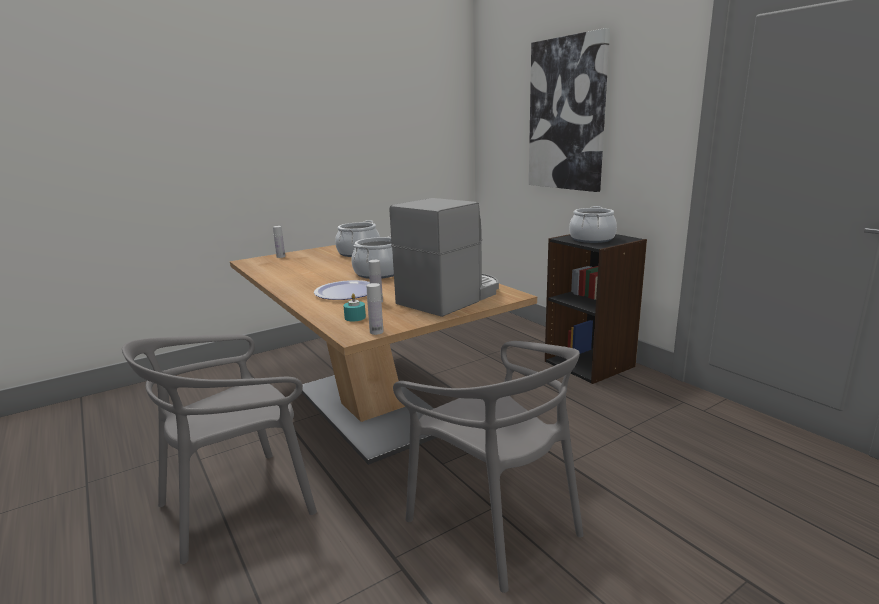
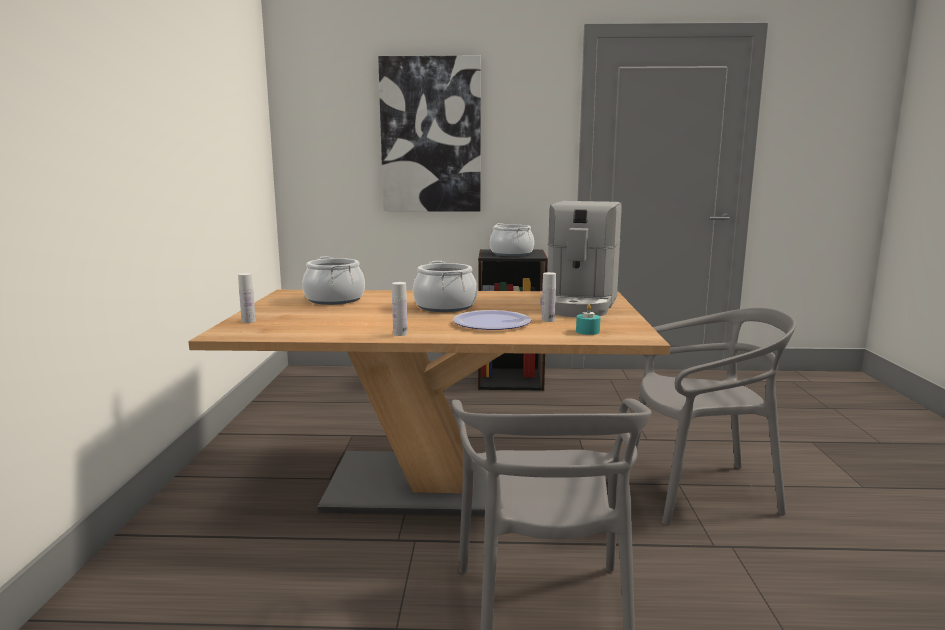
camera: 55 degrees left, 5 degrees down
(376, 332) = (643, 332): white bottle -> white bottle (400, 334)
(451, 297) = (580, 304): coffee machine -> coffee machine turned 150 degrees counterclockwise

